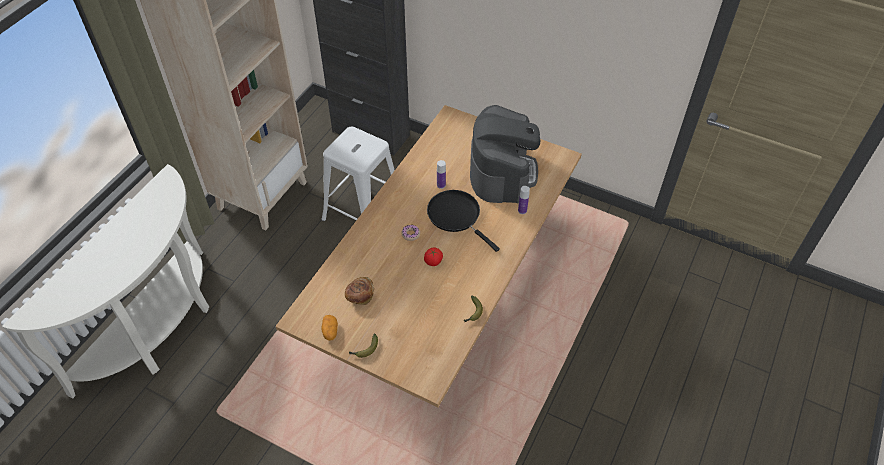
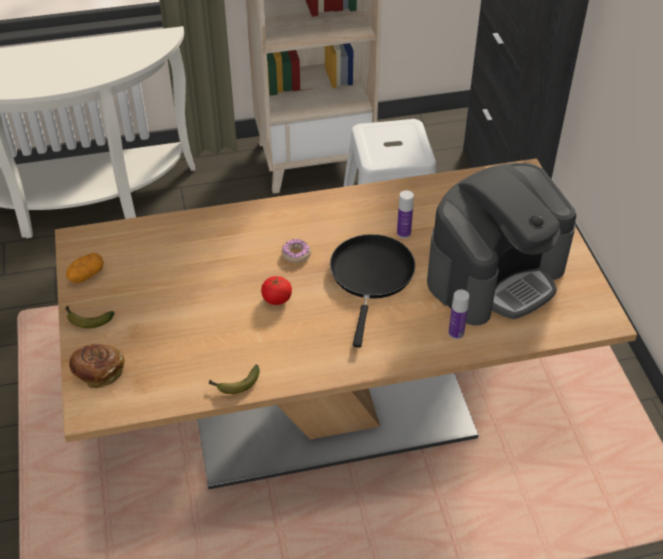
camera: 50 degrees right, 5 degrees down
(360, 296) = (159, 268): bread -> bread (98, 372)

